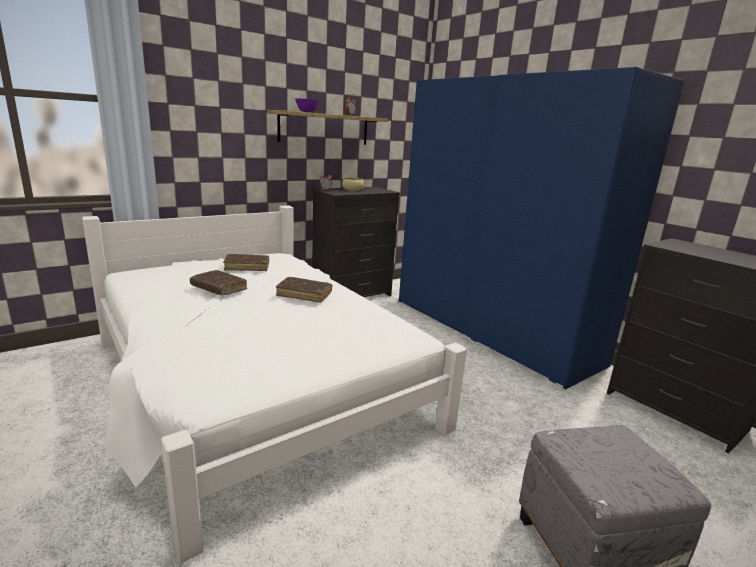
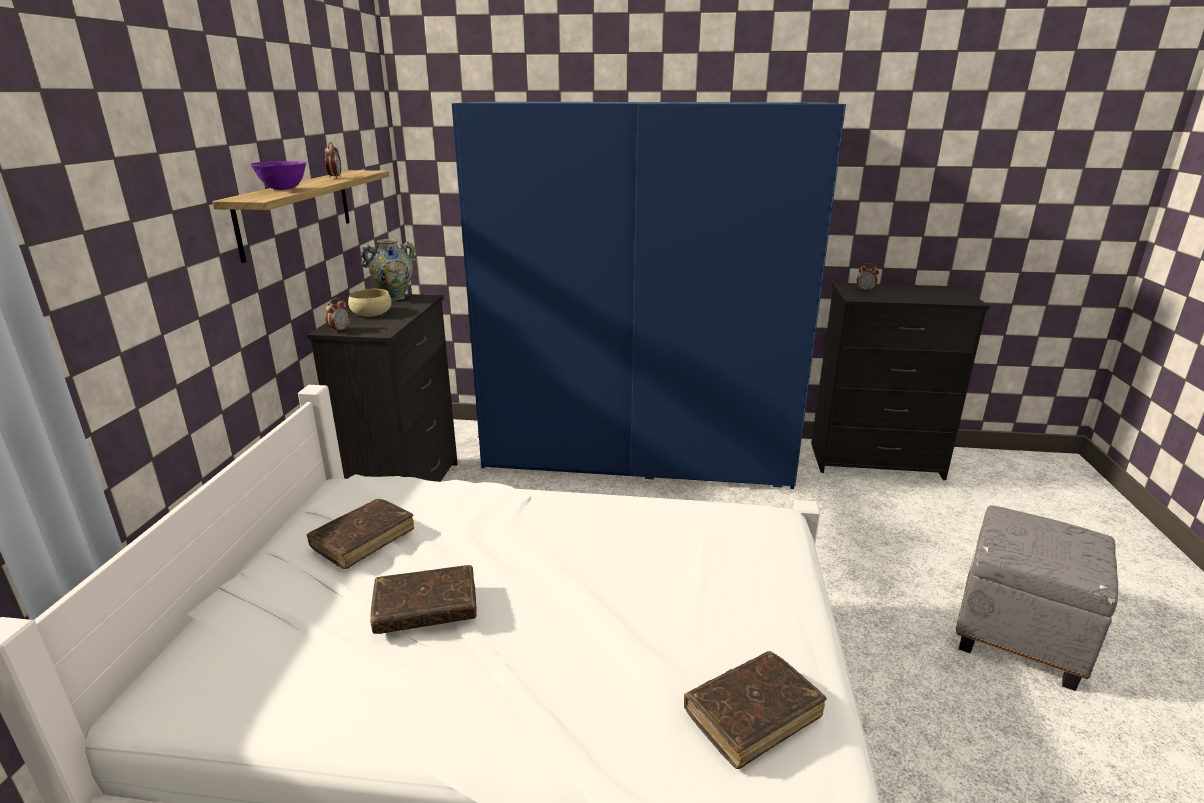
camera: 45 degrees left, 5 degrees up
(304, 294) = (558, 537): brown book -> brown book (752, 715)
(377, 189) = (394, 298): none -> vase
(686, 246) = (865, 290): none -> alarm clock

